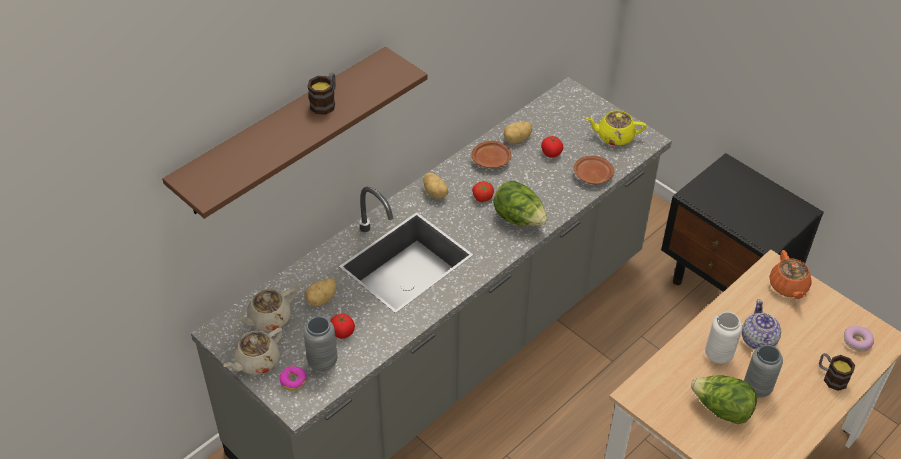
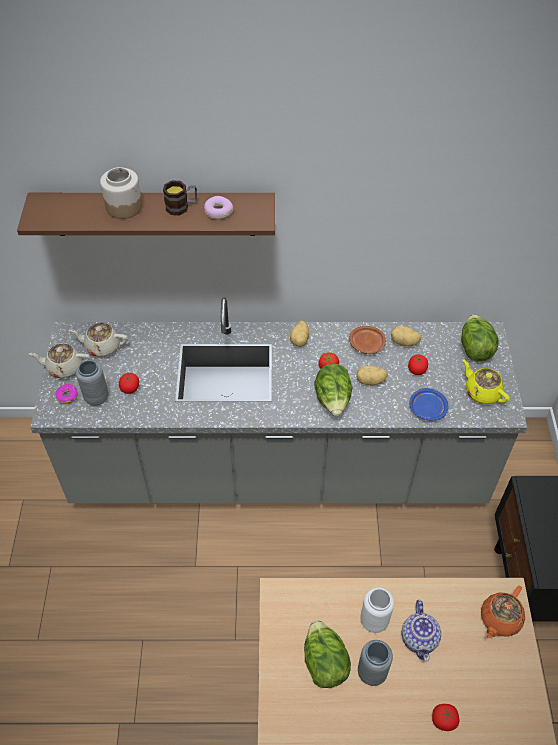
camera: 45 degrees right, 5 degrees up
(274, 133) = (124, 206): none -> jar
(322, 299) = (145, 358): potato -> potato (370, 381)
(572, 109) = (475, 348): none -> lettuce
(592, 175) = (427, 408): brown plate -> blue plate
(758, 340) = (419, 638): teapot -> teapot turned 135 degrees clockwise
(831, 377) = (443, 720): mug -> tomato
(857, 342) = (503, 714): donut -> donut (218, 212)

